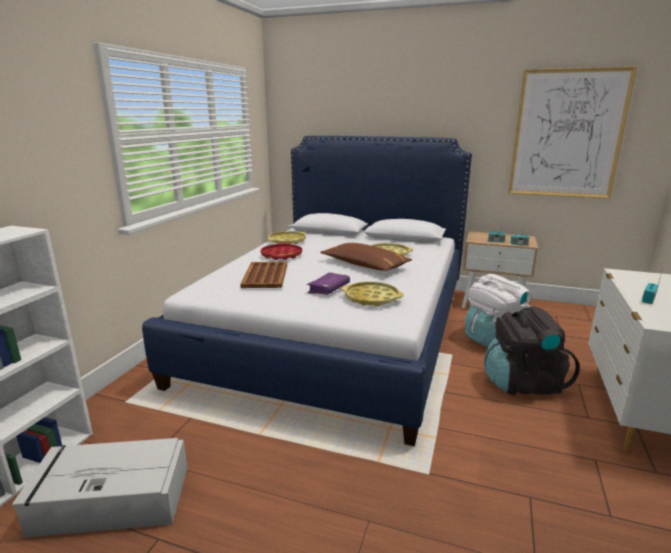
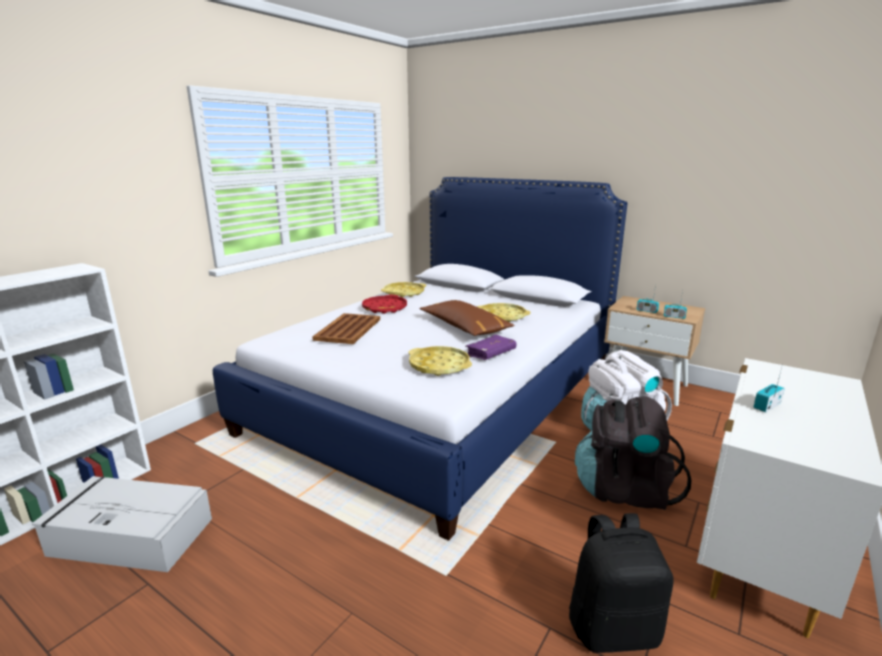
camera: 15 degrees right, 0 degrees up
(328, 289) = (402, 351): purple book -> purple book (490, 354)
(567, 134) = (751, 181): picture -> none
(573, 487) = (613, 628): none -> black backpack

